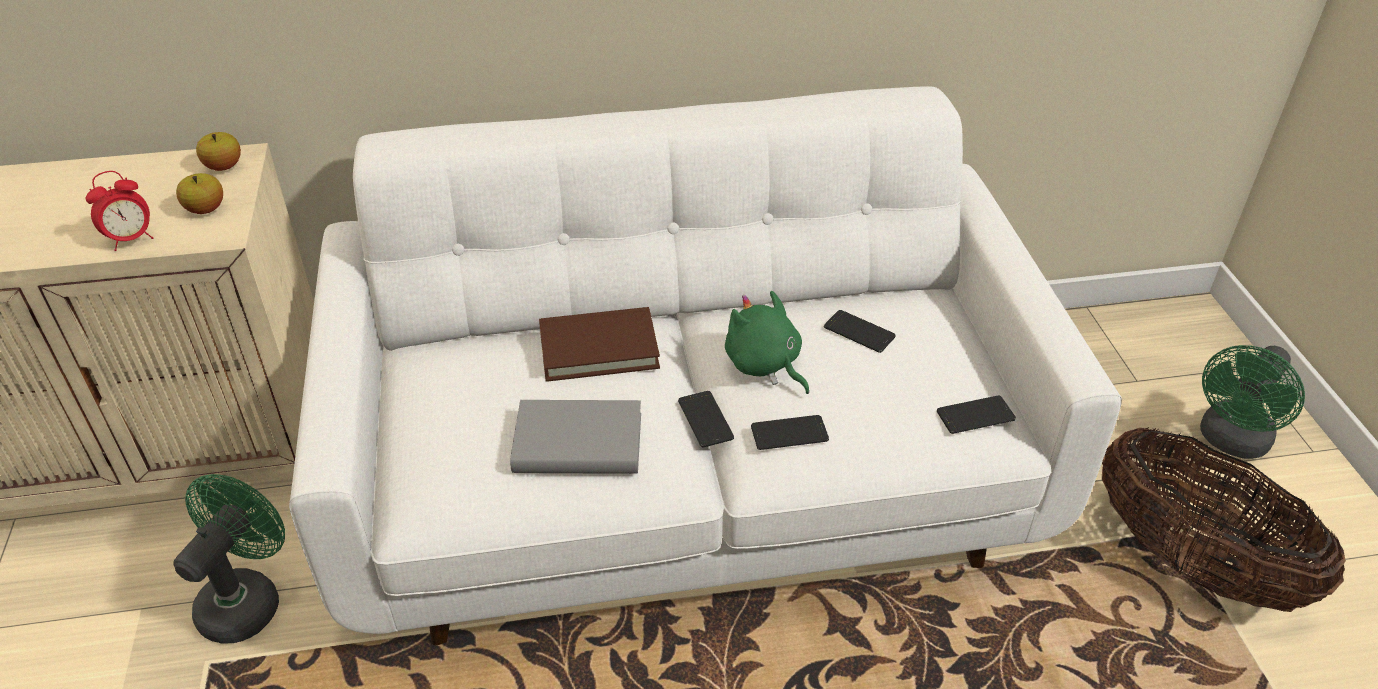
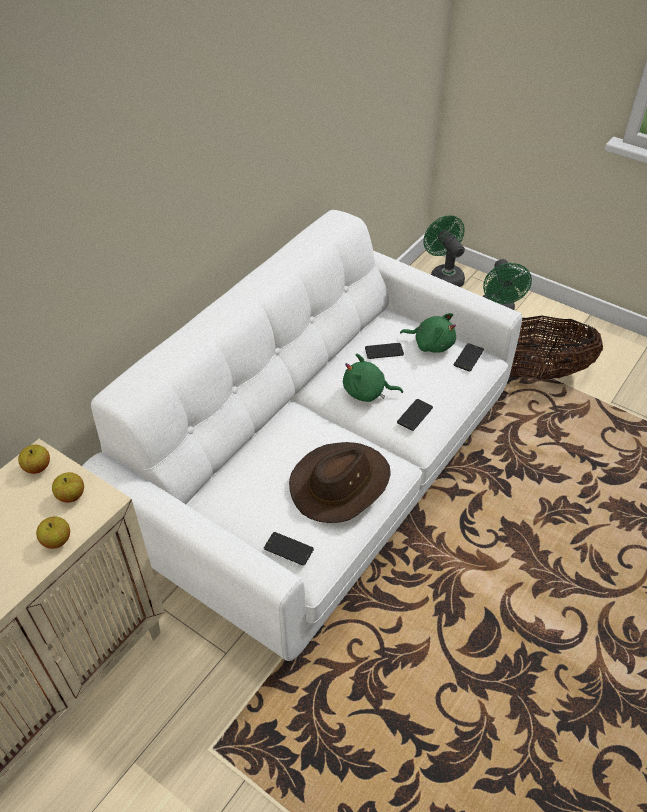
camera: 45 degrees left, 5 degrees up
(131, 240) = (57, 540): alarm clock -> apple
(247, 599) = (186, 706): green fan -> green fan (444, 277)
(578, 444) = (340, 484): grey book -> brown hat
(599, 349) = (288, 436): brown book -> none
(705, 419) = (373, 434): phone -> phone (288, 549)
(942, 364) = (431, 344): none -> green plush toy

